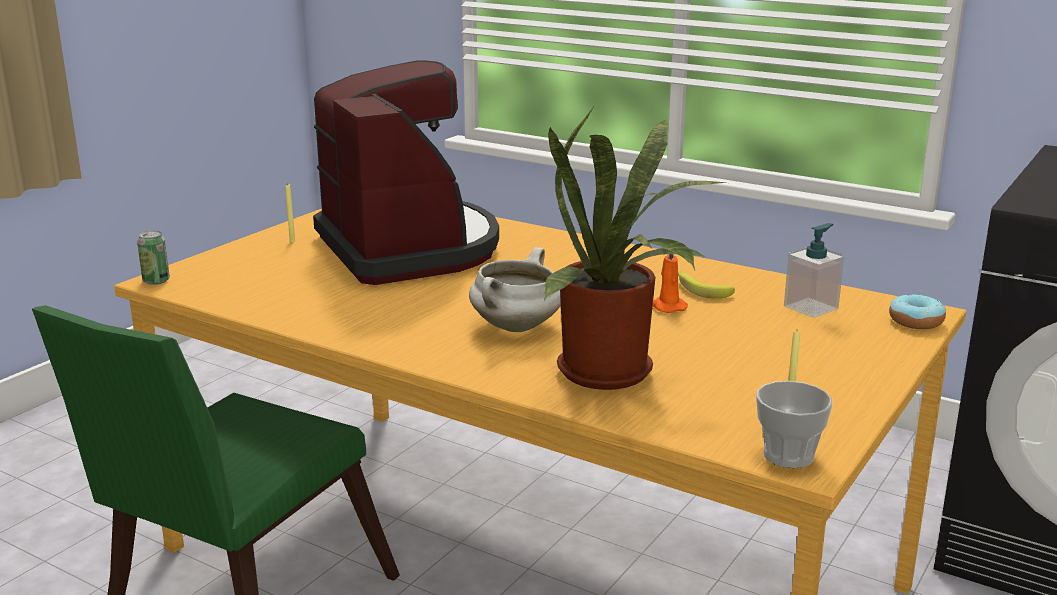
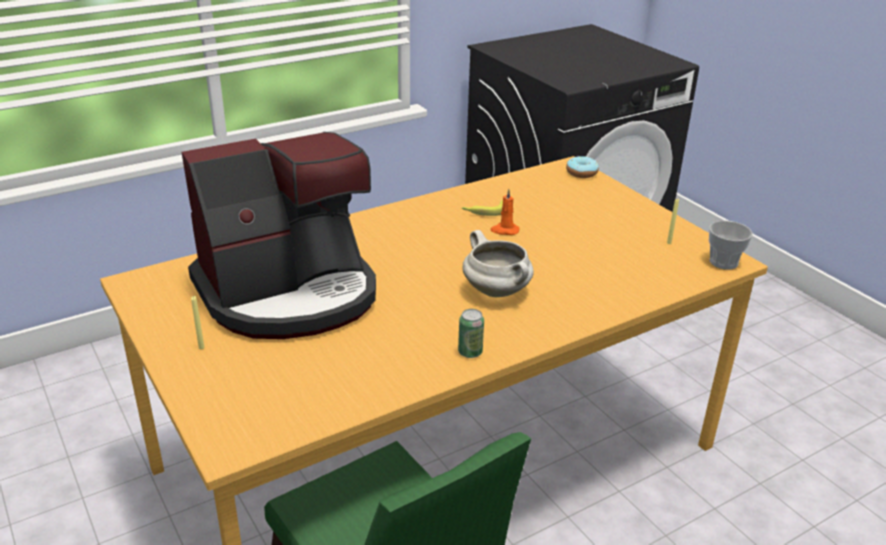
camera: 65 degrees left, 10 degrees up
(156, 281) = (228, 449): can -> can (470, 352)
(409, 248) = (290, 293): coffee machine -> coffee machine turned 150 degrees clockwise
(614, 374) = (596, 279): potted plant -> none
(811, 307) = (541, 191): soap dispenser -> none

